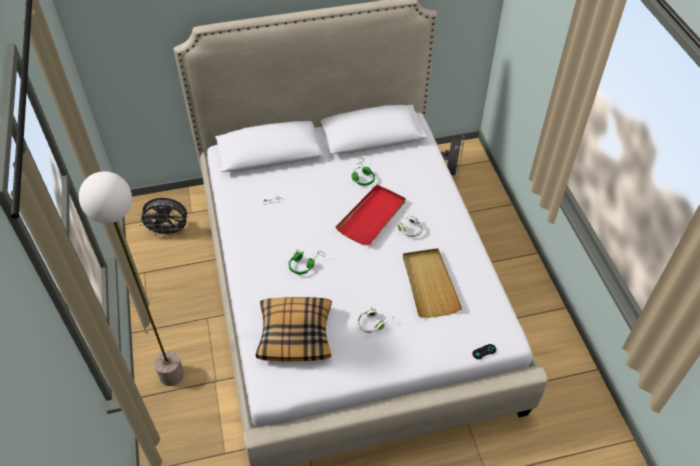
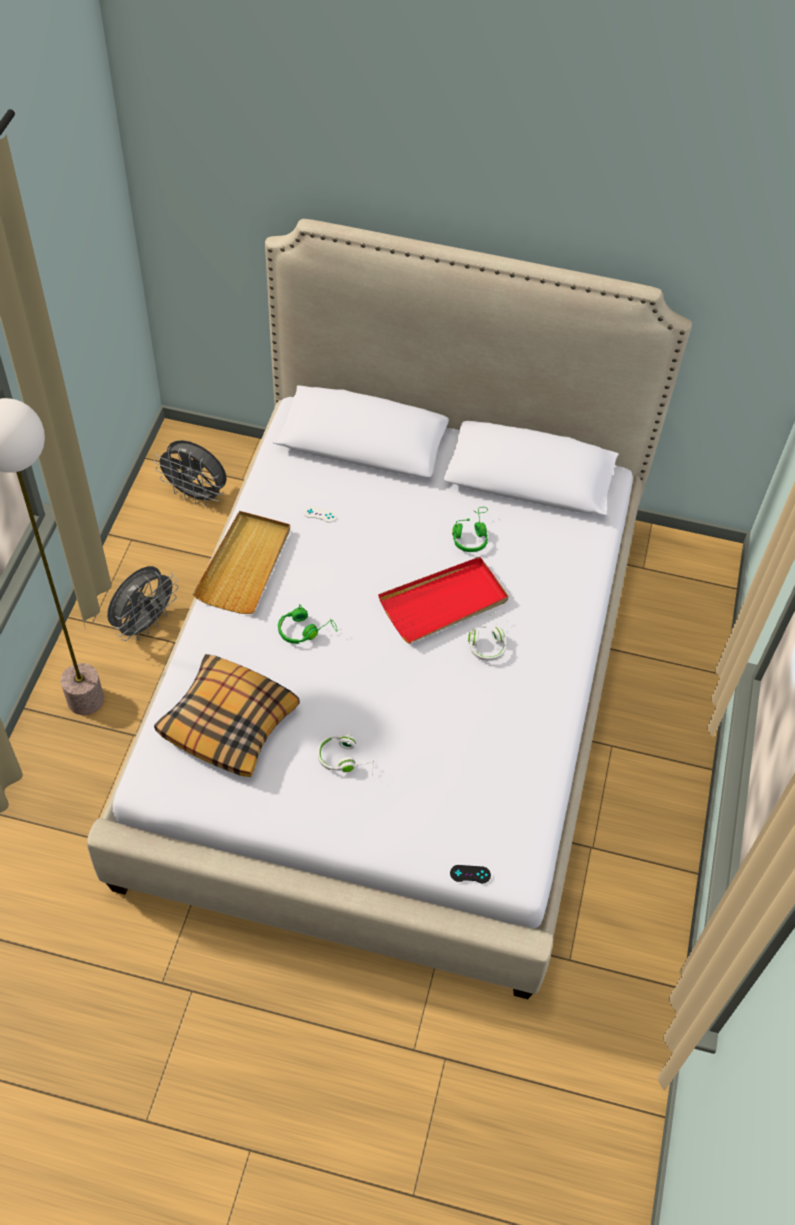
camera: 25 degrees right, 5 degrees up
(429, 284) = (459, 740): beige tray -> beige tray (245, 565)
(451, 173) = (660, 582): grey fan -> grey fan (145, 623)

